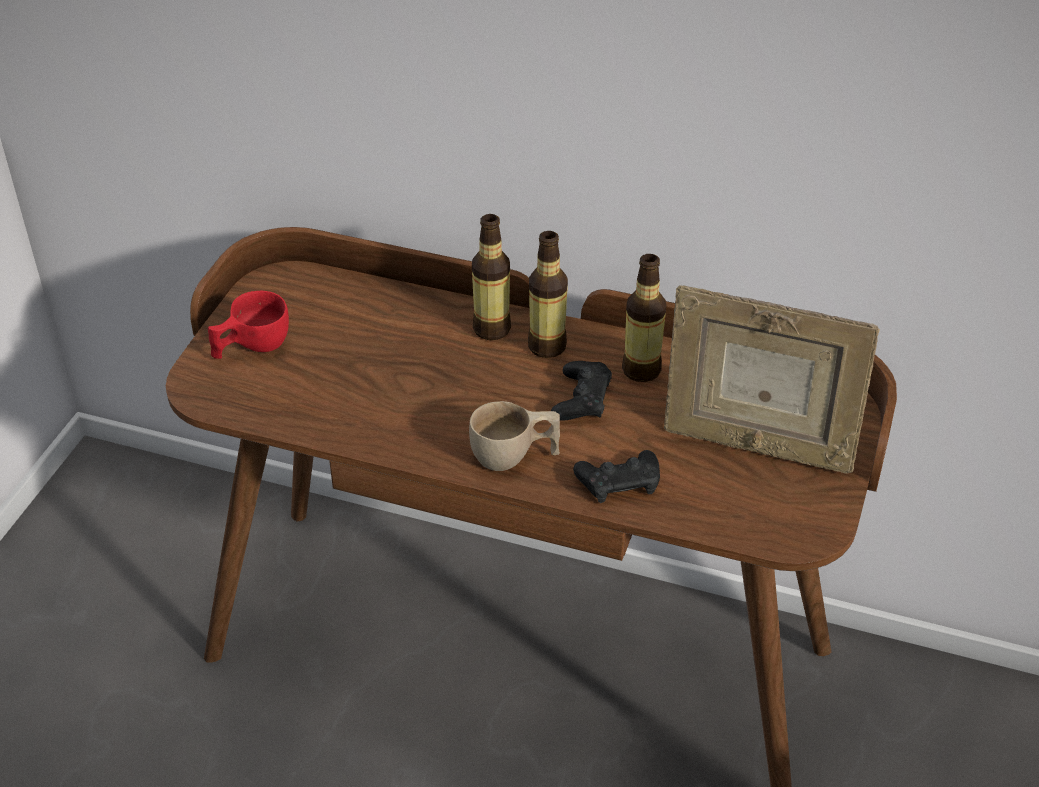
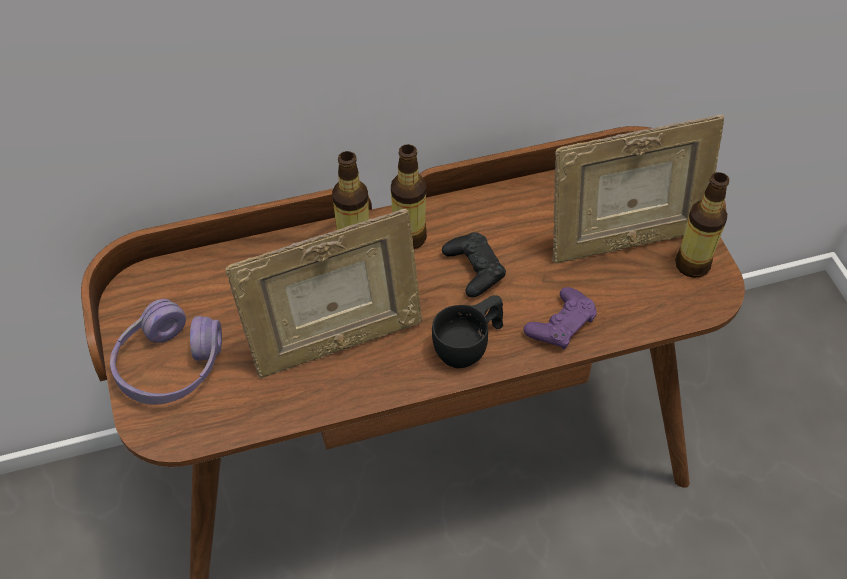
camera: 35 degrees left, 10 degrees up
(251, 347) = (169, 365): red cup -> purple headphones
(399, 397) = (336, 343): none -> picture frame
(514, 457) = (469, 346): beige cup -> black cup
(619, 482) = (561, 324): black game controller -> purple game controller
(641, 370) = (494, 222): bottle -> bottle (692, 265)

